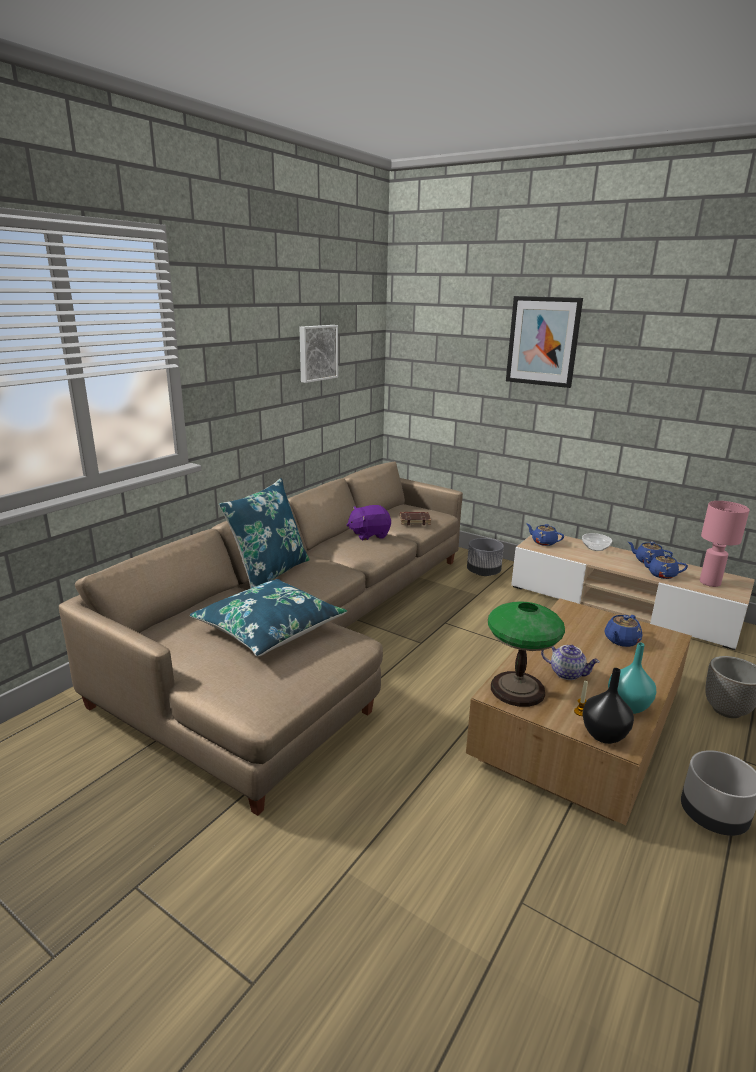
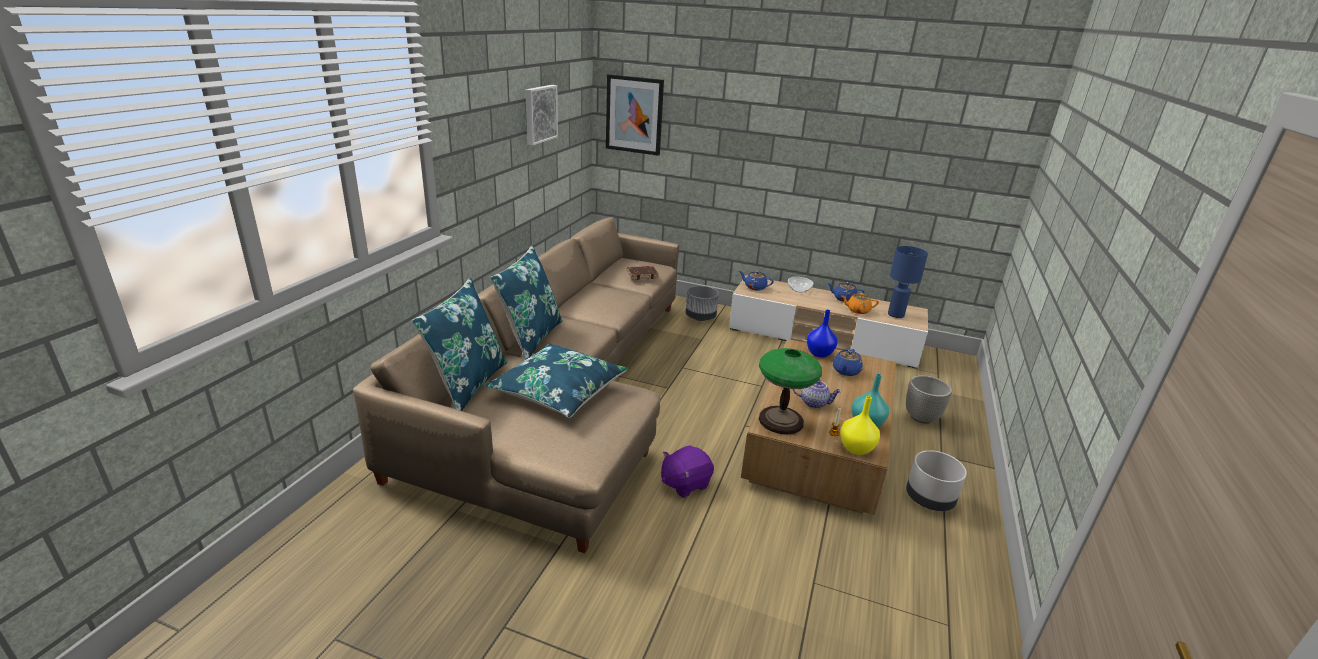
camera: 15 degrees left, 5 degrees up
(183, 613) = (468, 384): none -> blue pillow
(369, 535) = (606, 292): purple plush toy -> purple plush toy (685, 483)
(543, 341) = (750, 103): picture -> picture (634, 115)
(594, 618) = (820, 354): none -> blue vase
(603, 735) = (855, 449): black vase -> yellow vase
(661, 574) = (857, 310): blue teapot -> orange teapot
(710, 583) = (896, 315): pink table lamp -> blue table lamp

